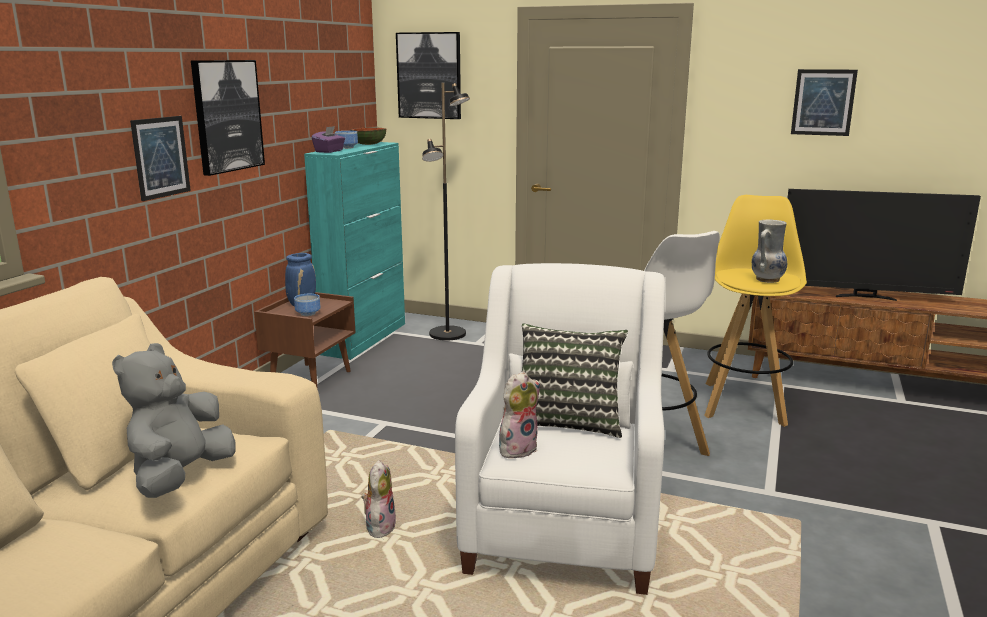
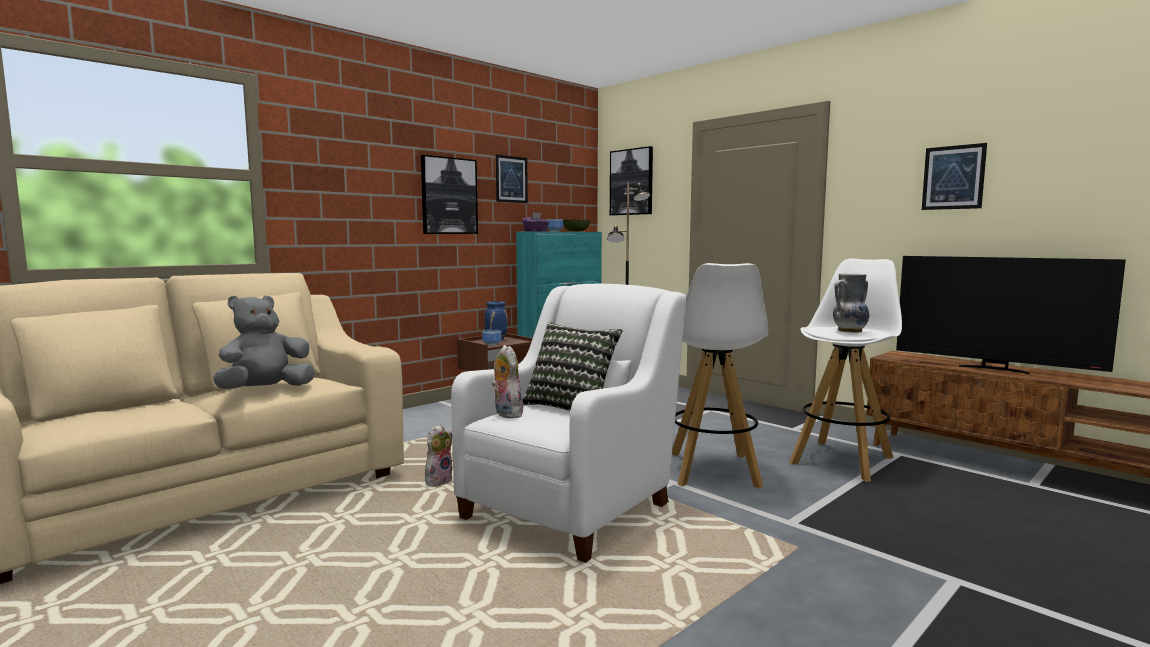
camera: 25 degrees right, 10 degrees down
(161, 157) = (388, 216): picture -> picture (511, 179)
(517, 448) = (506, 414): plush toy -> plush toy turned 105 degrees counterclockwise
(744, 402) = (842, 460): yellow stool -> white stool

